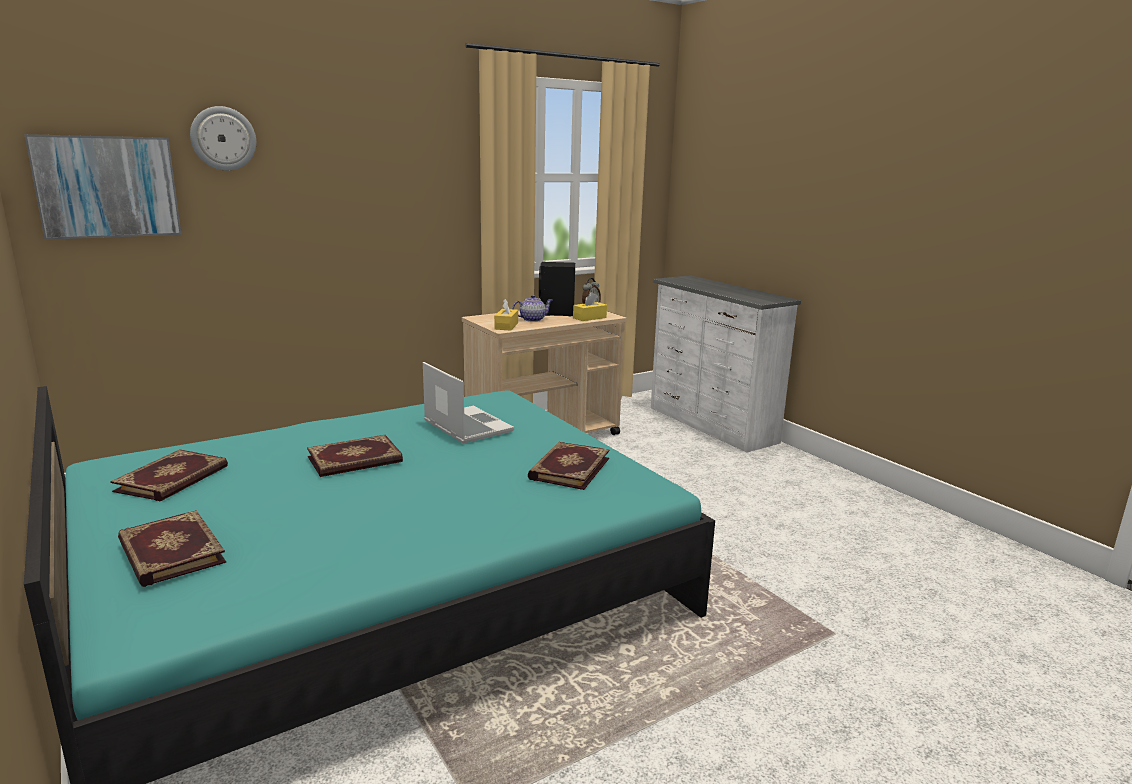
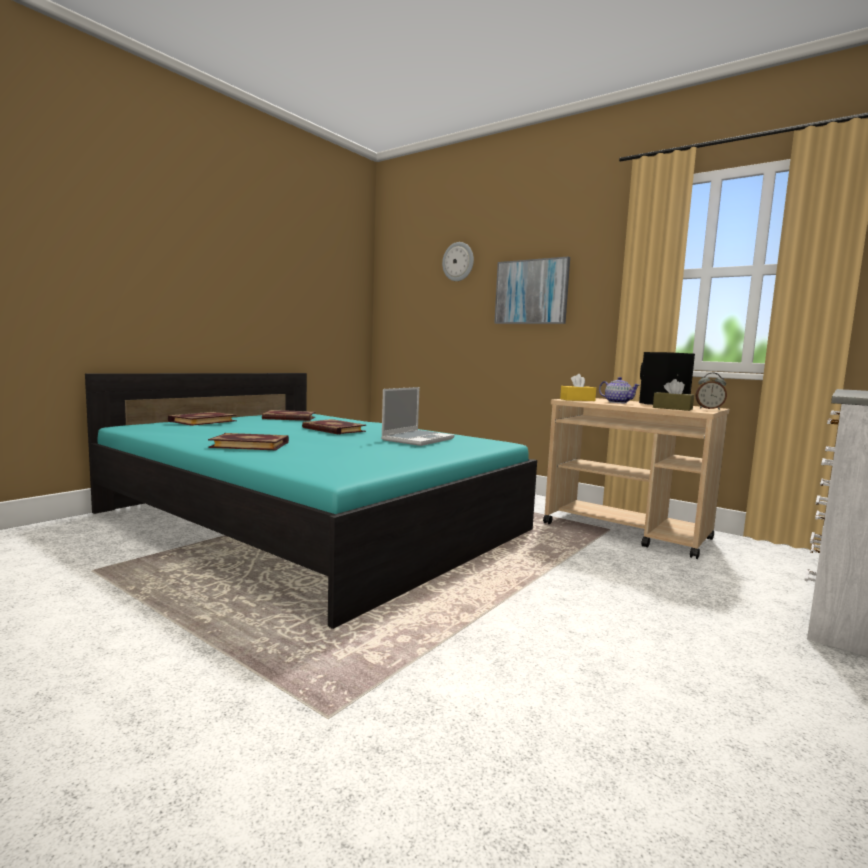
camera: 70 degrees right, 10 degrees down
(107, 187) = (406, 293): picture -> picture (531, 292)
(568, 468) = (359, 456): book -> book (250, 445)
(589, 318) = (672, 408): yellow tissue box -> brown tissue box

